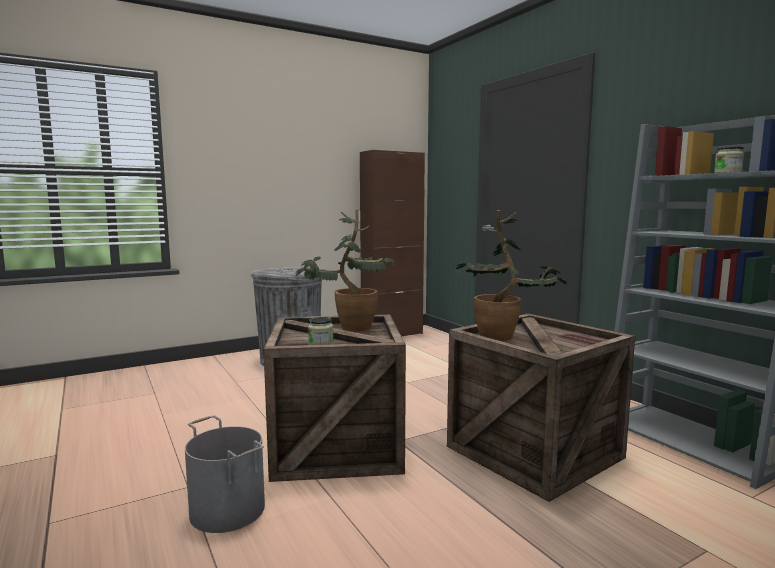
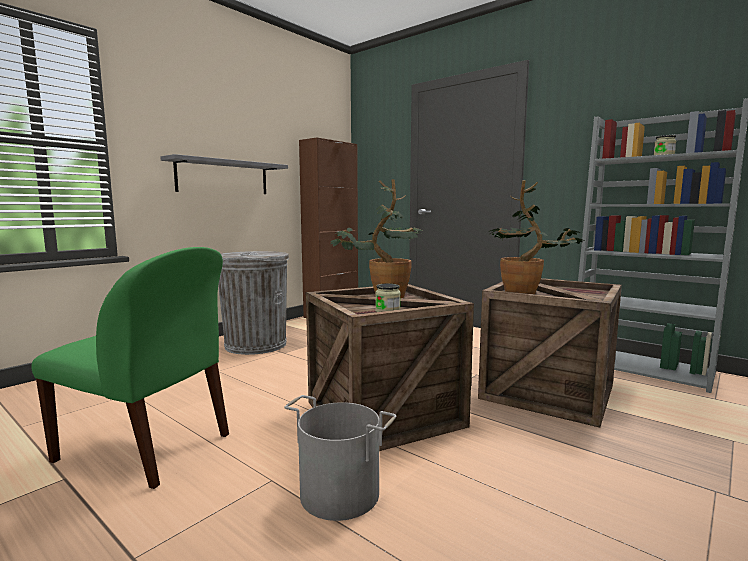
camera: 20 degrees left, 0 degrees up
(126, 442) = (148, 448): none -> green chair
(275, 194) = (223, 177): none -> grey shelf

